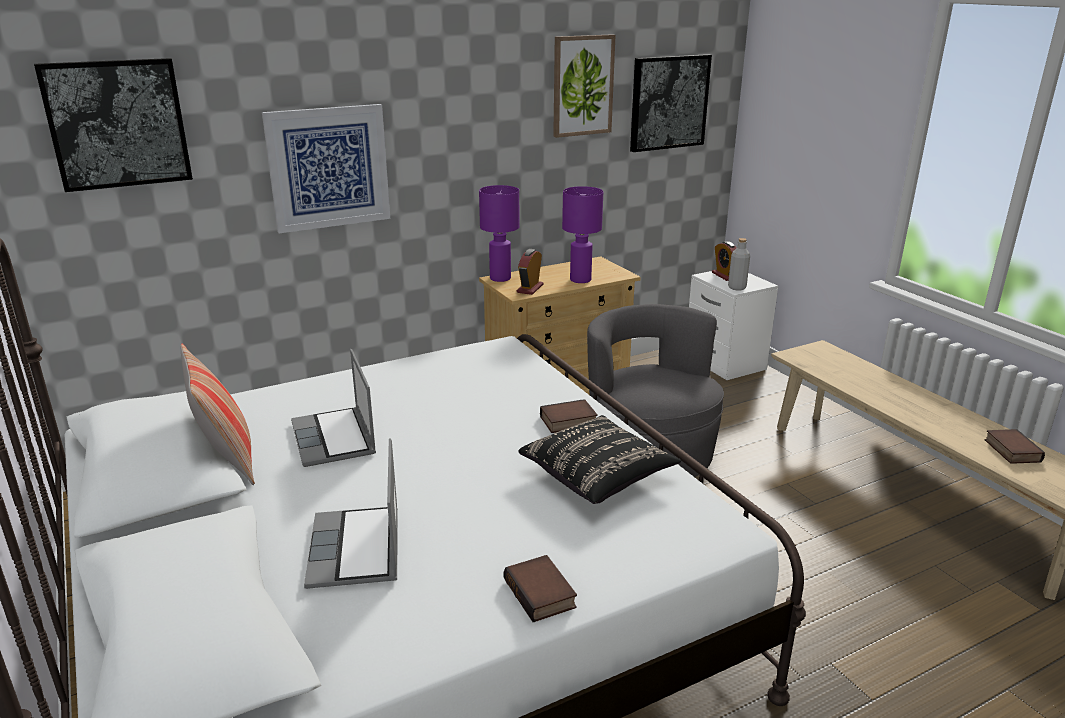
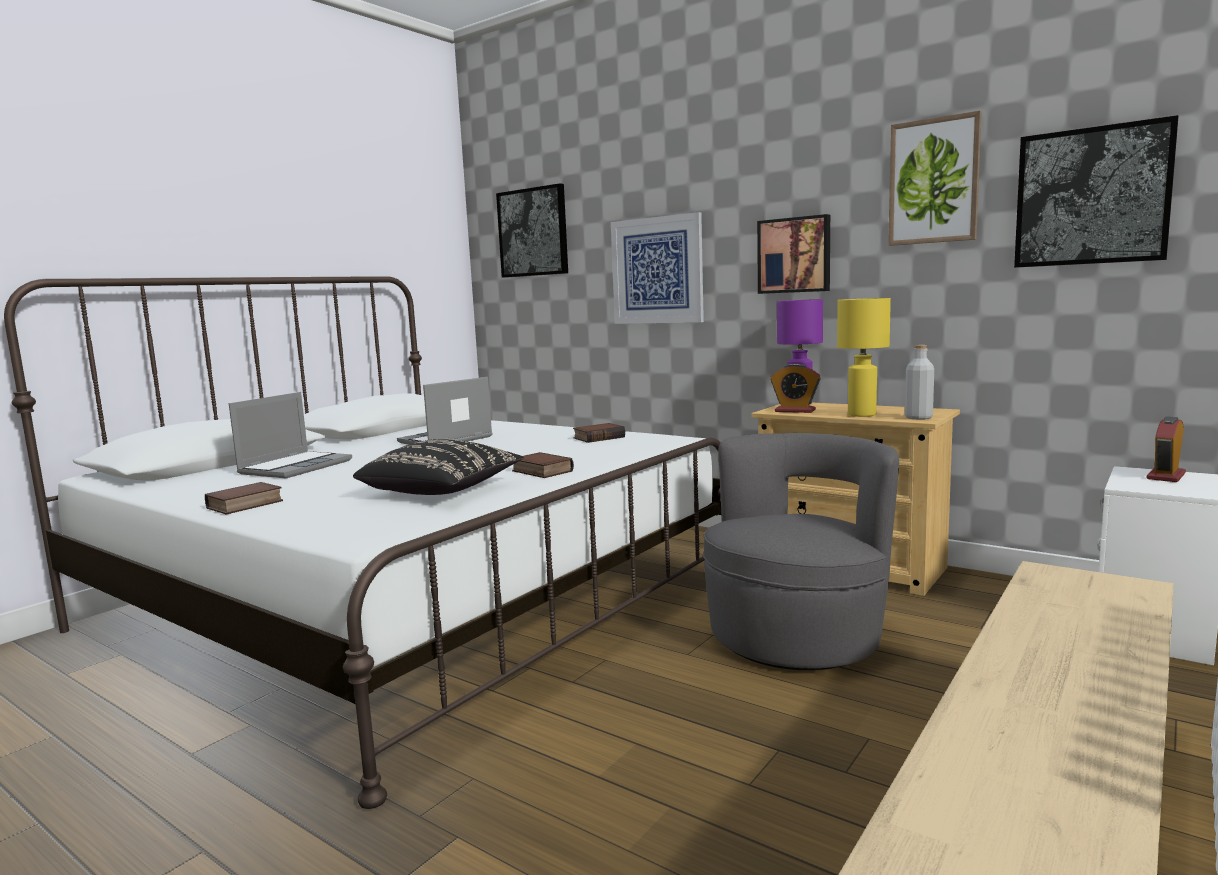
camera: 65 degrees right, 15 degrees down
(227, 459) = (398, 433): pillow -> none
(357, 550) = (296, 467): laptop -> laptop turned 150 degrees clockwise
(477, 146) = (794, 255): none -> picture
(530, 288) = (795, 411): alarm clock -> alarm clock turned 150 degrees counterclockwise
(580, 280) = (862, 415): purple table lamp -> yellow table lamp
(737, 287) = (1137, 486): grey bottle -> grey bottle (918, 418)
(1010, 450) = (1032, 794): book -> book (599, 437)

